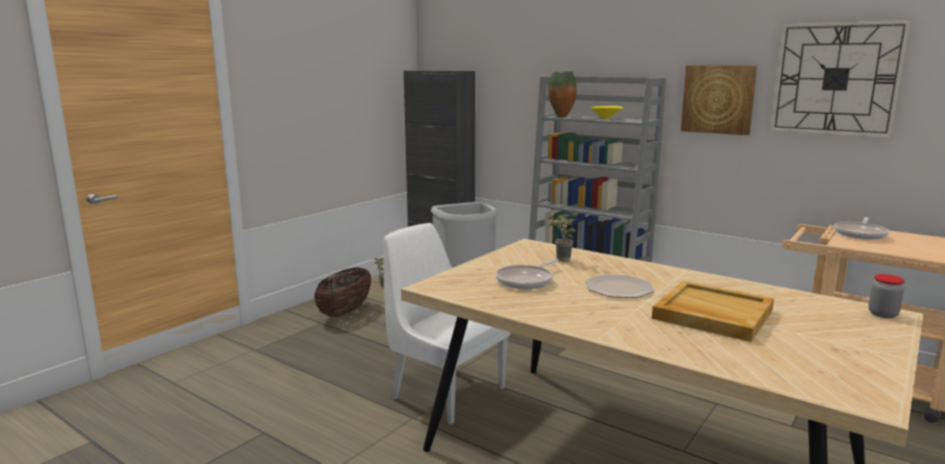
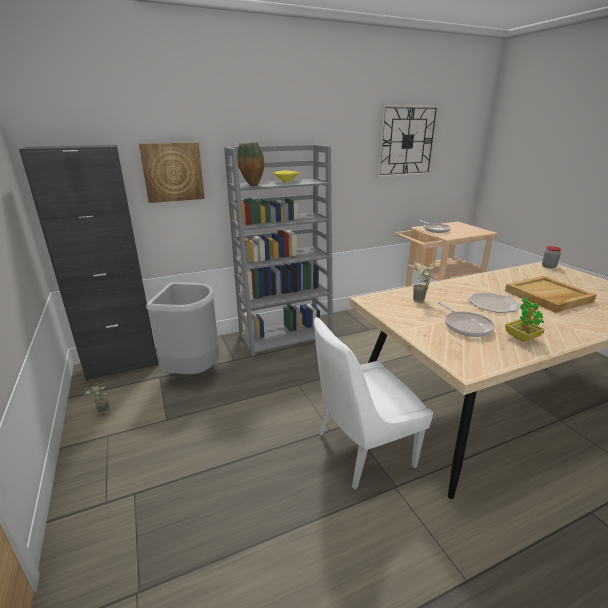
camera: 60 degrees left, 10 degrees up
(345, 312) = (130, 463): basket -> none
(534, 303) = (521, 338): none -> potted plant
(718, 99) = (347, 159): picture -> picture (173, 172)

